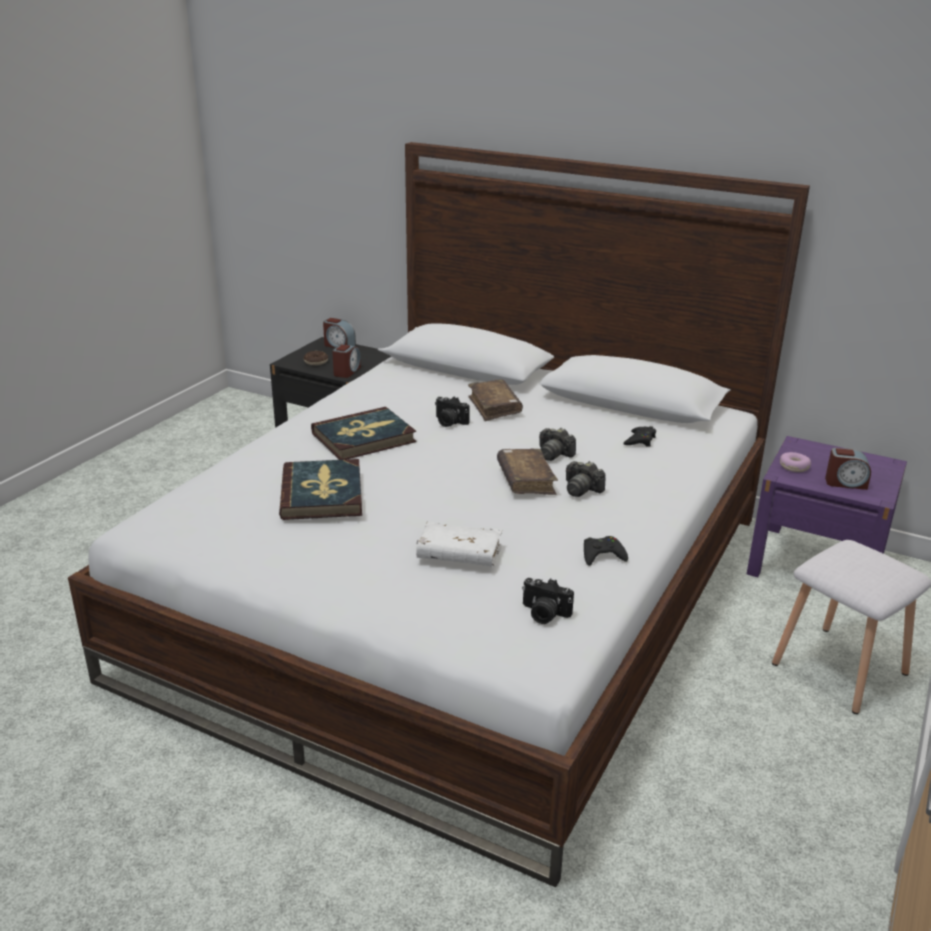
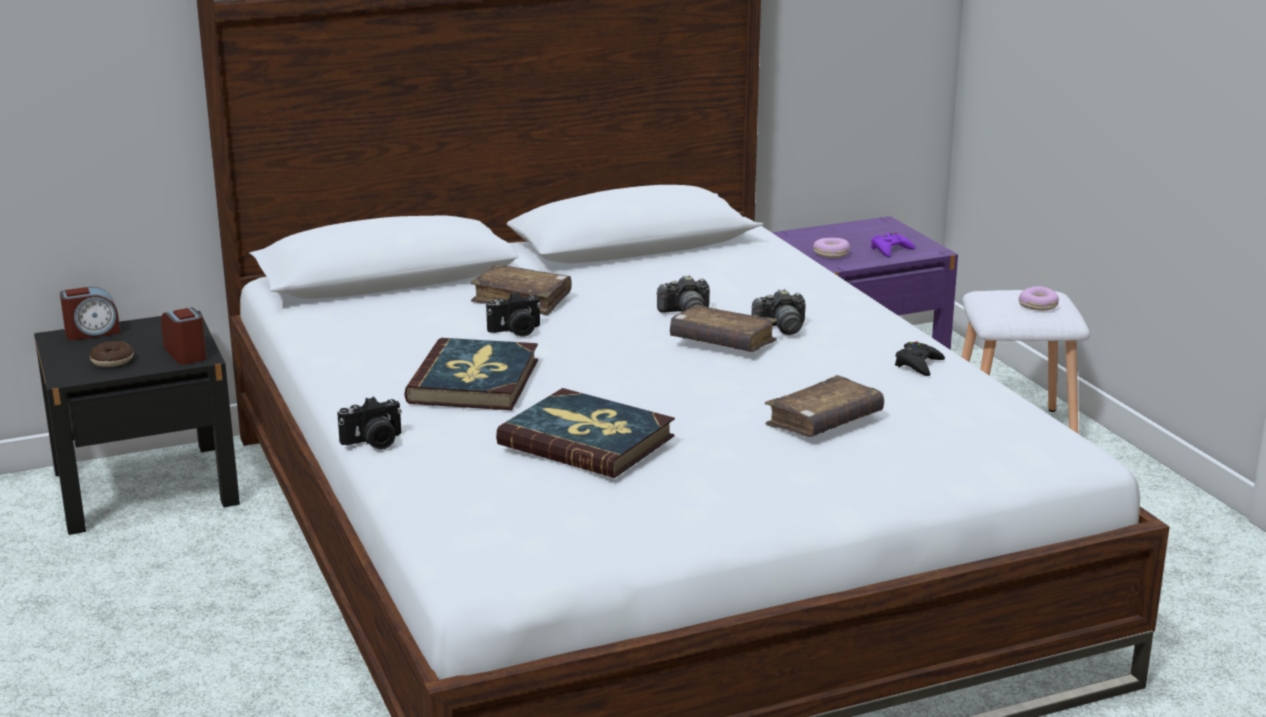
camera: 50 degrees left, 5 degrees down
(459, 555) = (824, 422): white book -> brown book
(544, 614) = (986, 422): camera -> camera (373, 442)
(640, 440) = (725, 270): black game controller -> none
(845, 483) = (890, 249): alarm clock -> purple game controller
(868, 574) = (1038, 305): none -> donut

